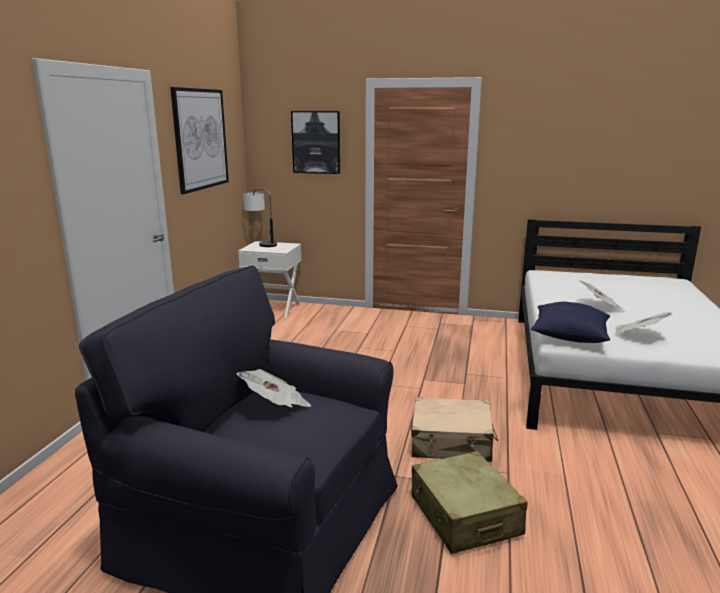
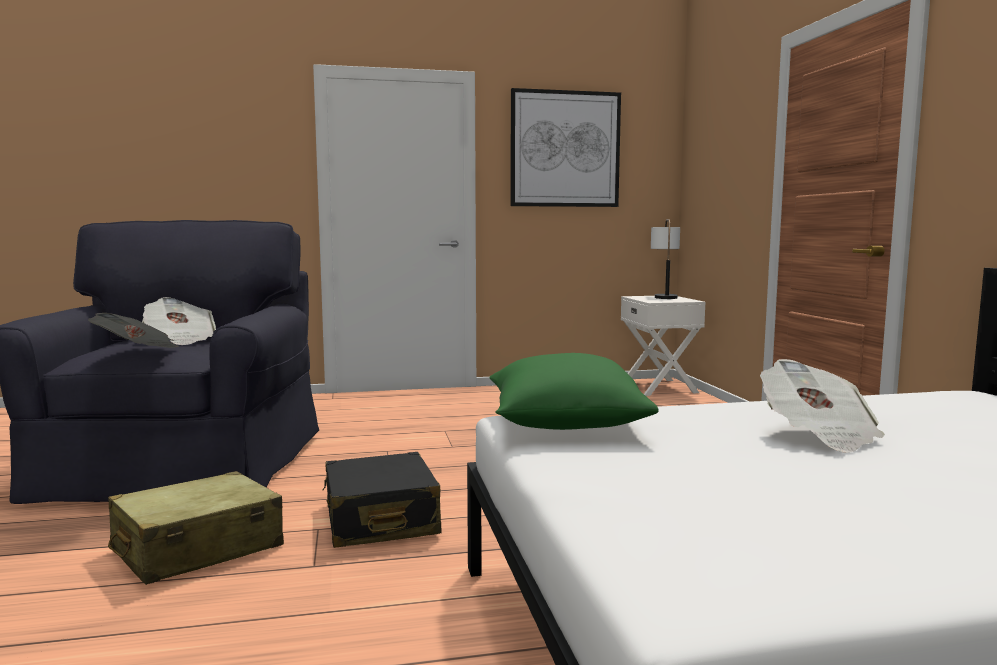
camera: 65 degrees right, 10 degrees down
(316, 142) = (732, 150): picture -> none
(451, 442) = (380, 520): beige suitcase -> black suitcase
(569, 336) = (565, 424): blue pillow -> green pillow
(638, 335) = (669, 468): newspaper -> newspaper (138, 353)

